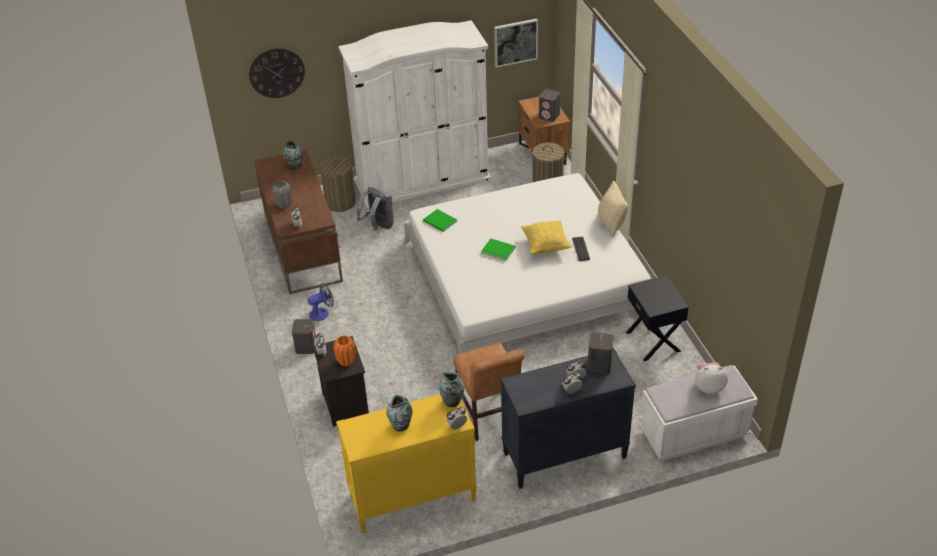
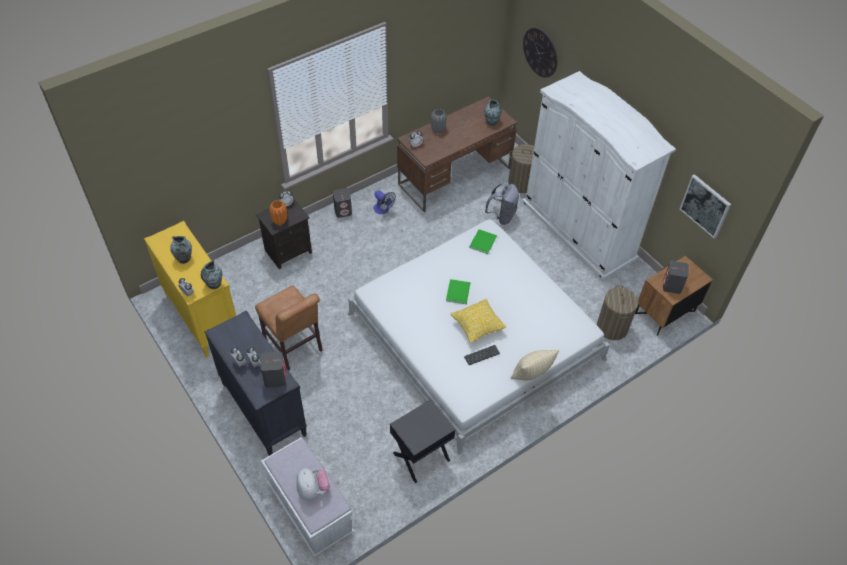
camera: 70 degrees right, 10 degrees up
(489, 418) = (294, 347): brown chair -> brown chair turned 90 degrees counterclockwise

